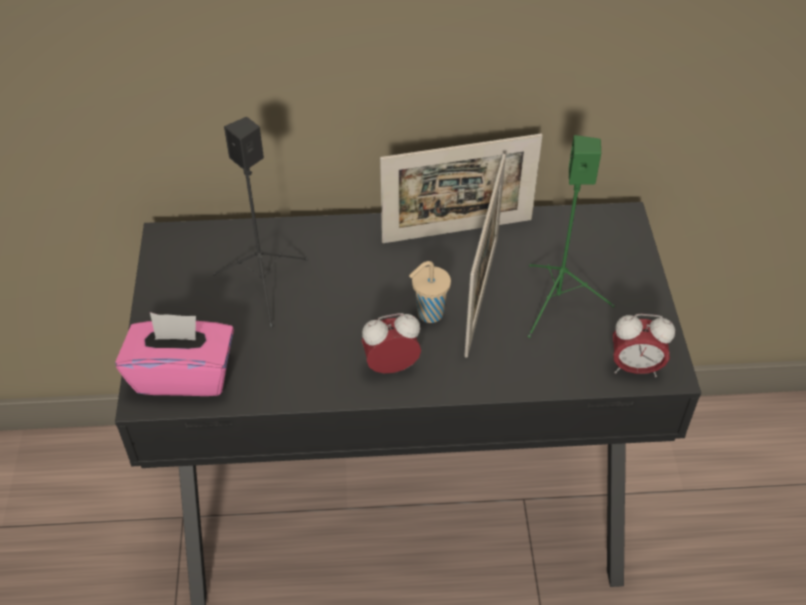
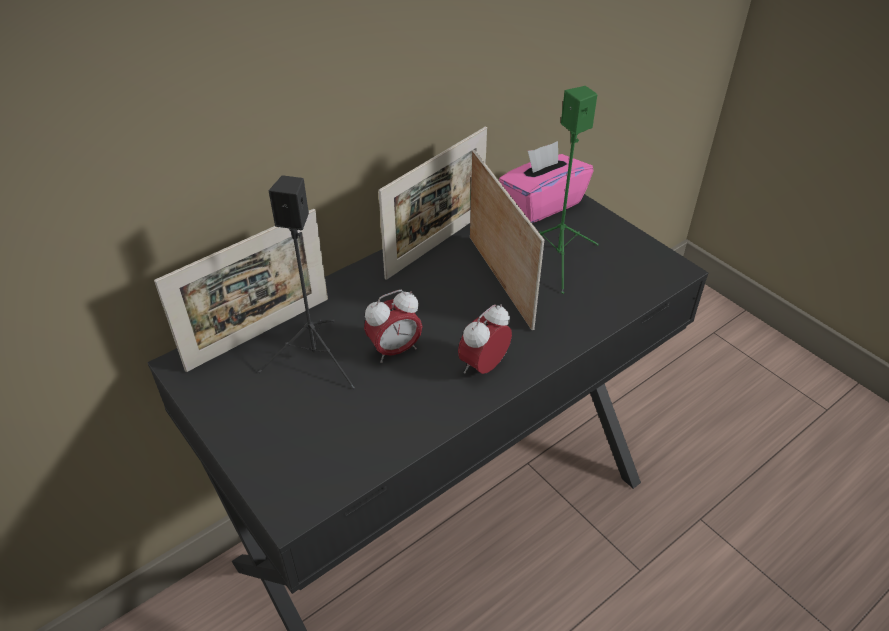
camera: 35 degrees left, 5 degrees down
(184, 374) = (310, 469): pink tissue box -> pink tissue box (542, 204)
(241, 240) = (259, 333): none -> picture frame
(428, 314) = (473, 313): beige cup -> none
(635, 367) = (652, 277): alarm clock -> alarm clock (394, 350)

